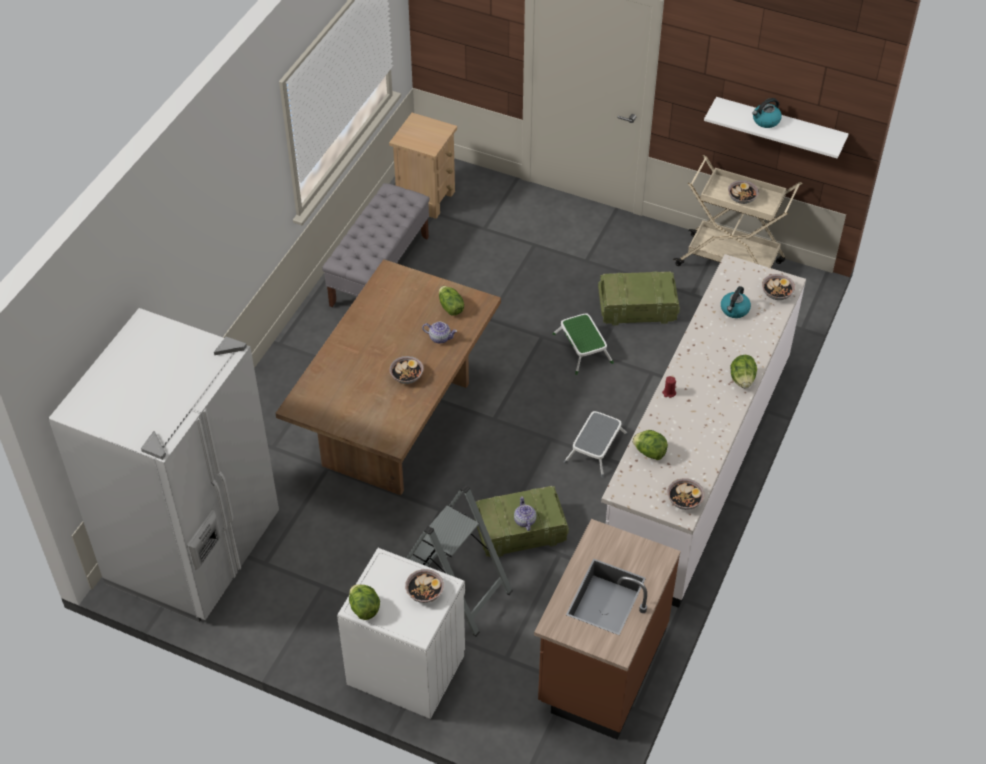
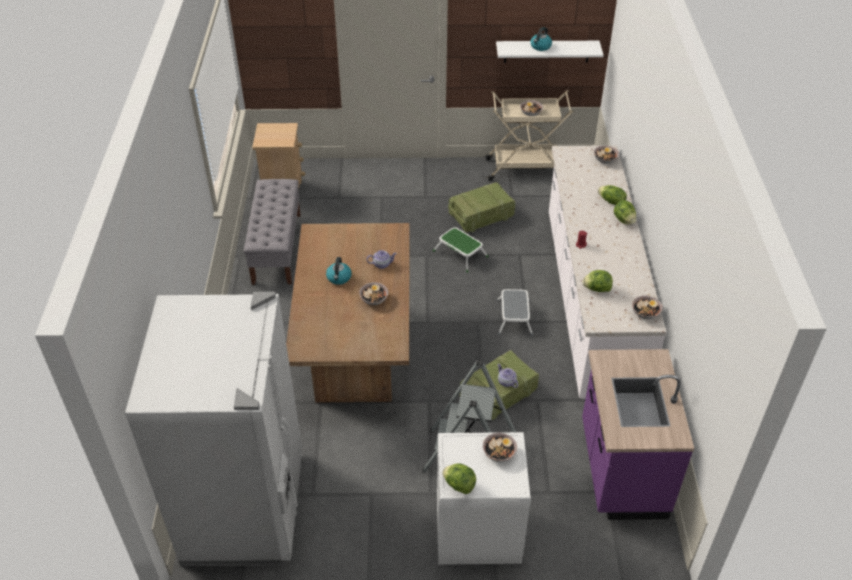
camera: 25 degrees left, 5 degrees down
(450, 307) = (376, 241): lettuce -> lettuce (611, 201)
(601, 666) = (620, 470): brown counter -> purple counter
(734, 310) = (585, 178): kettle -> kettle (339, 278)

